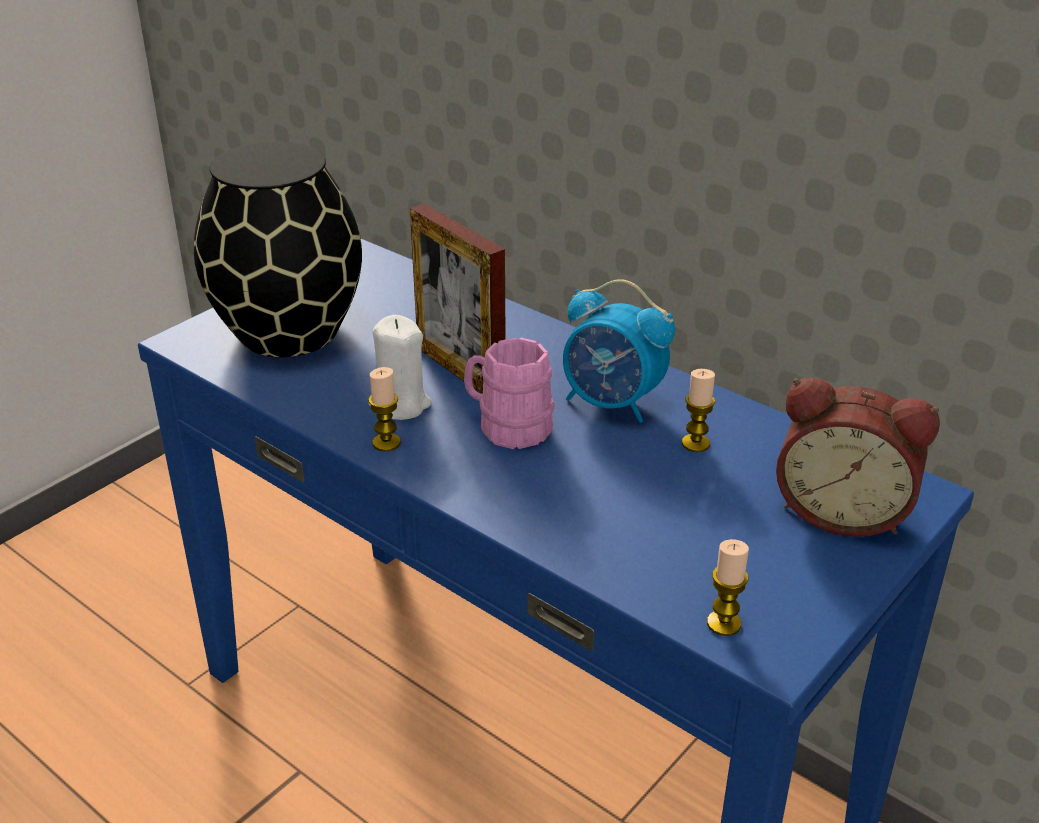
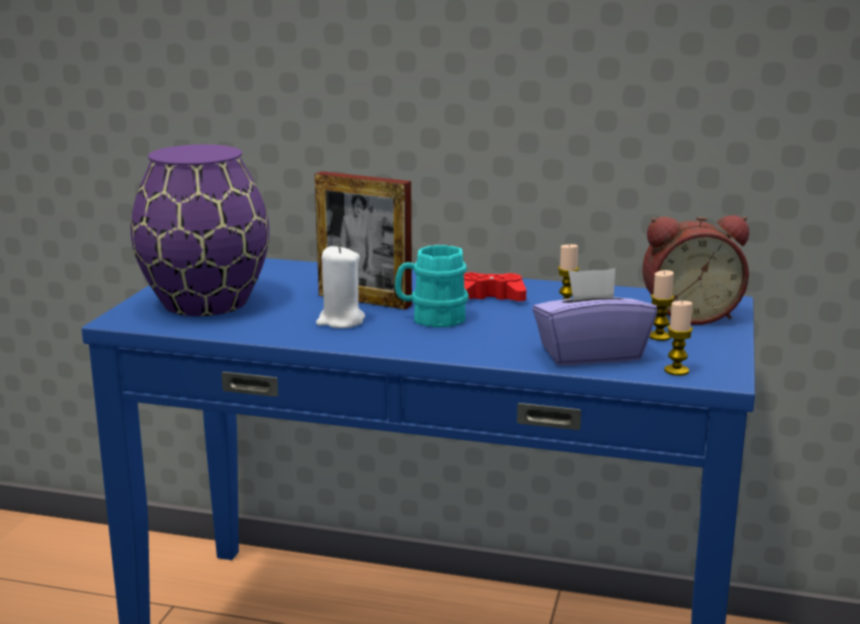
camera: 25 degrees left, 15 degrees down
(290, 332) = (207, 303): black vase -> purple vase
(386, 443) = (353, 339): candle -> candle (659, 336)
(507, 427) = (431, 318): pink mug -> turquoise mug
(612, 403) = (490, 297): alarm clock -> red game controller
(641, 553) = (590, 354): none -> purple tissue box

